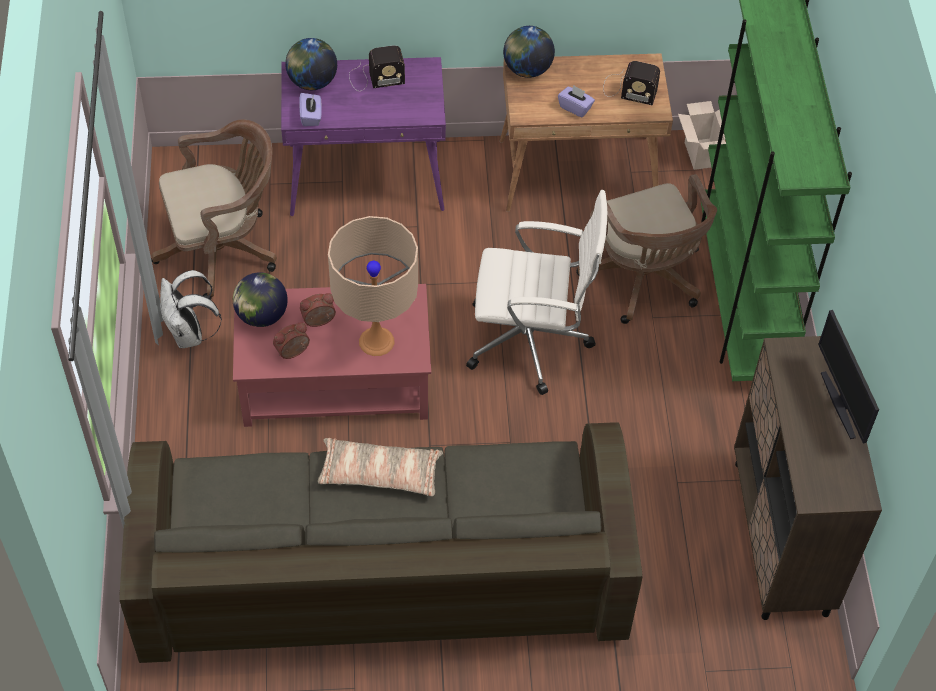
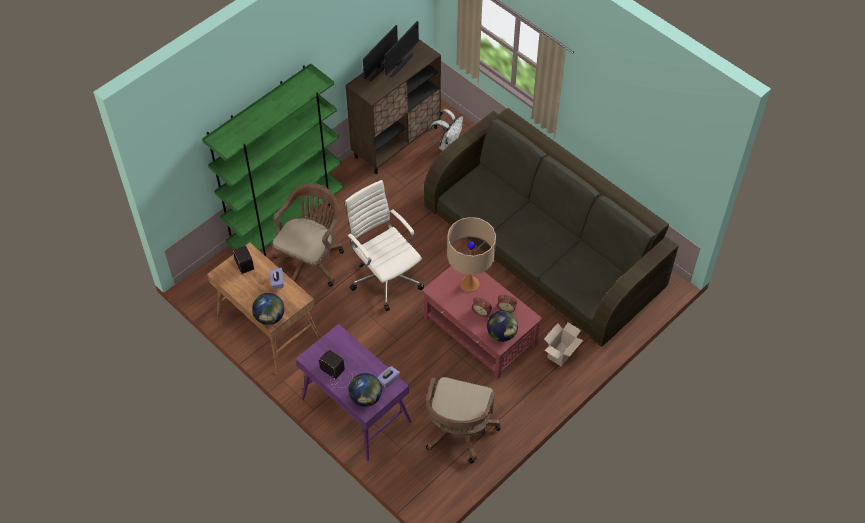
camera: 130 degrees left, 0 degrees up
(190, 334) = (516, 404): white backpack -> white backpack (447, 144)
(223, 249) = (458, 433): brown office chair -> brown office chair turned 105 degrees counterclockwise
(379, 474) = (523, 245): pillow -> none
(700, 153) = (209, 289): cardboard box -> cardboard box (560, 355)
(824, 439) = (401, 64): none -> monitor

